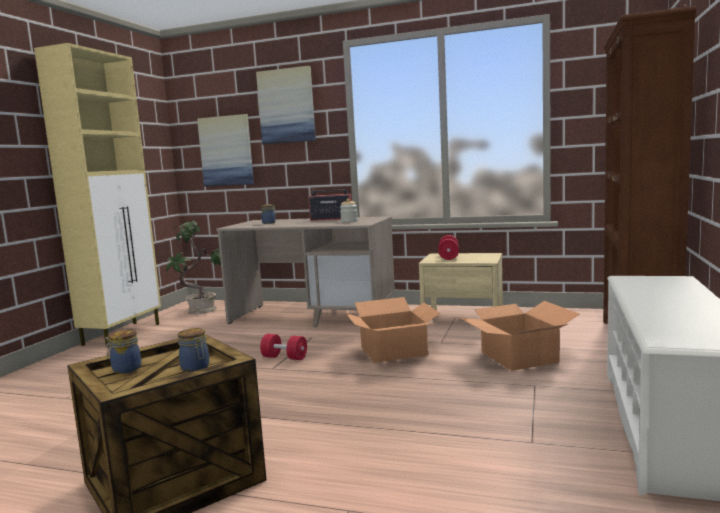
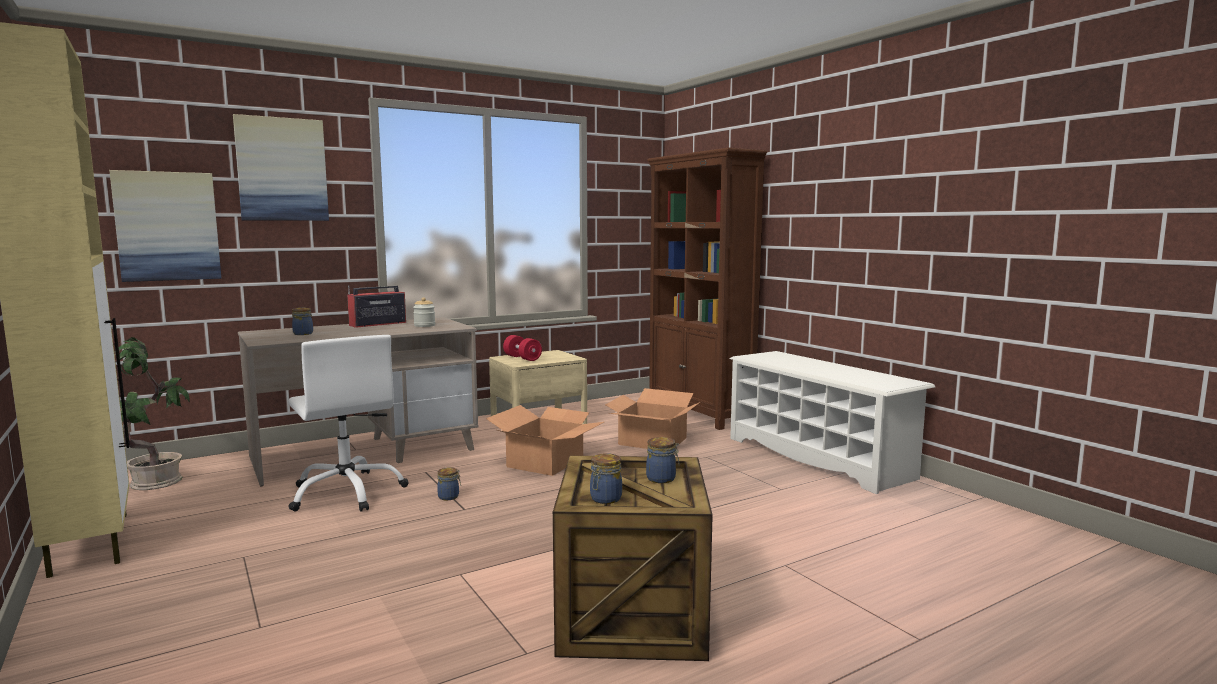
camera: 50 degrees left, 0 degrees up
(250, 338) = (347, 492): none -> white office chair
(284, 357) = (449, 497): red dumbbell -> jar

